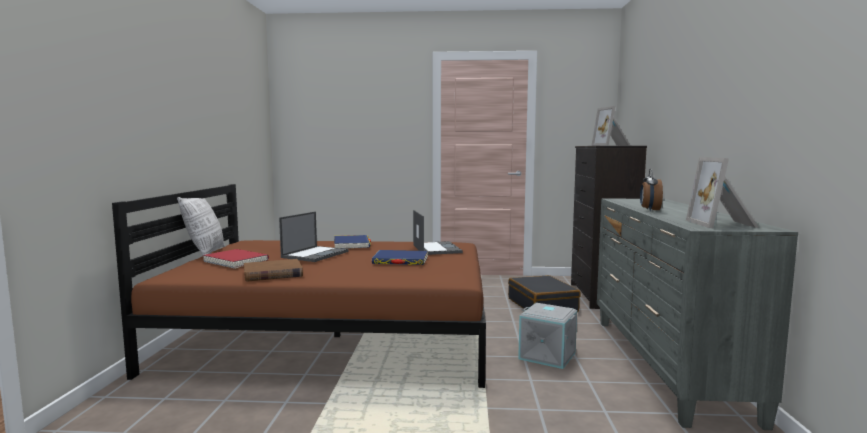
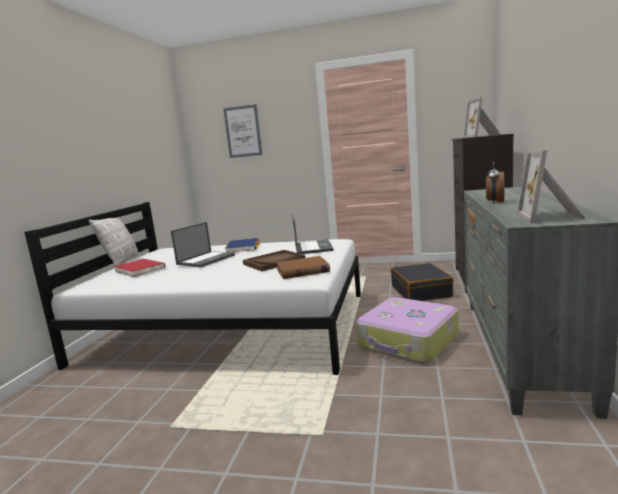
camera: 10 degrees right, 5 degrees up
(273, 274) = (160, 281): brown book -> brown book (303, 270)
(334, 336) = (229, 327): brown bed -> white bed
(343, 116) = (243, 131): none -> picture
(400, 261) = (274, 262): blue book -> brown tray
(548, 355) = (408, 341): grey storage box -> suitcase

